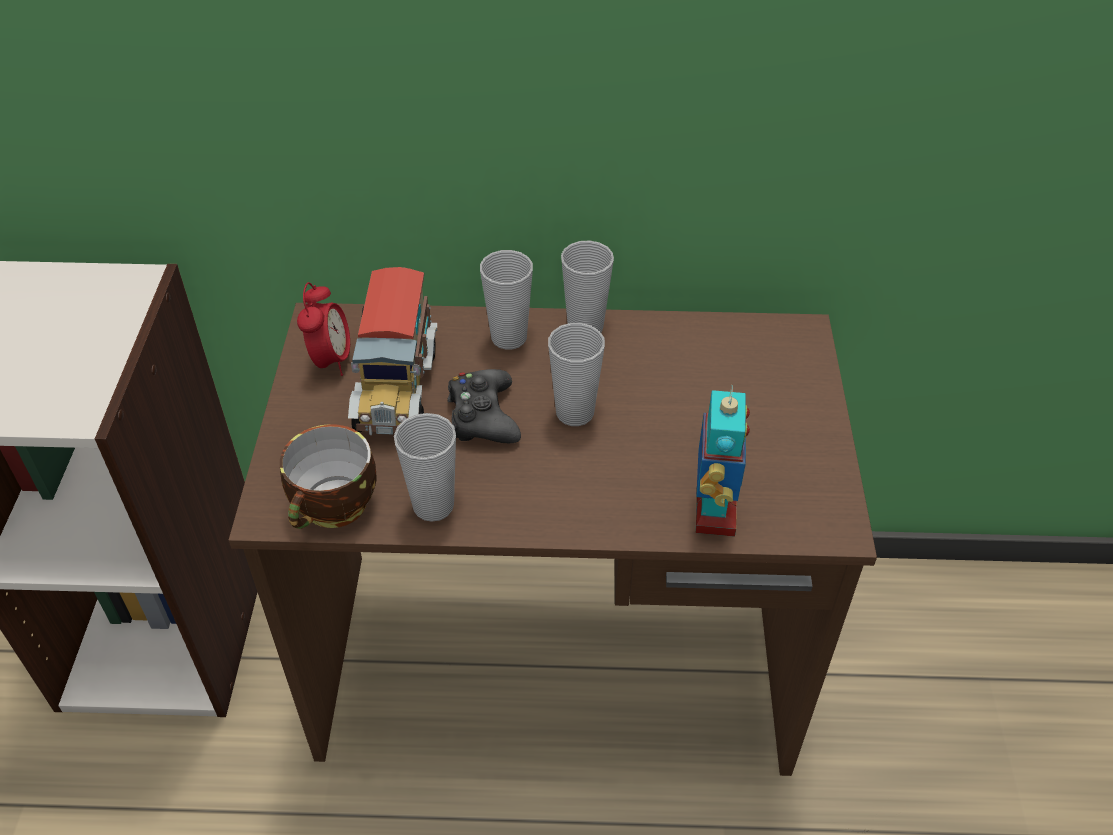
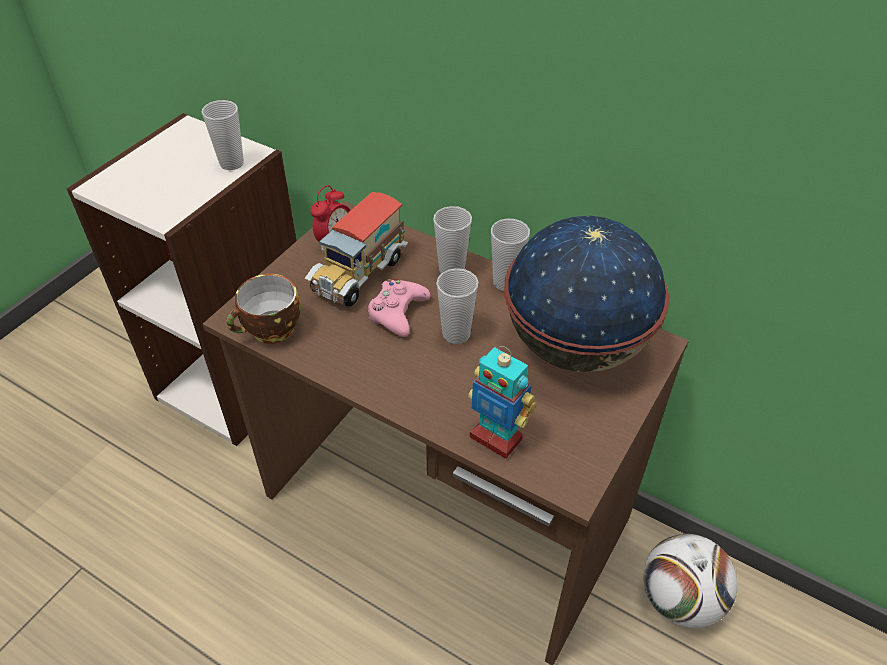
camera: 30 degrees right, 0 degrees up
(433, 506) = (326, 354): cup -> cup (231, 163)
(483, 416) = (397, 313): black game controller -> pink game controller
(713, 512) = (496, 437): toy robot -> toy robot turned 90 degrees clockwise
(719, 369) = (576, 346): none -> globe
(872, 631) = (679, 600): none -> football

